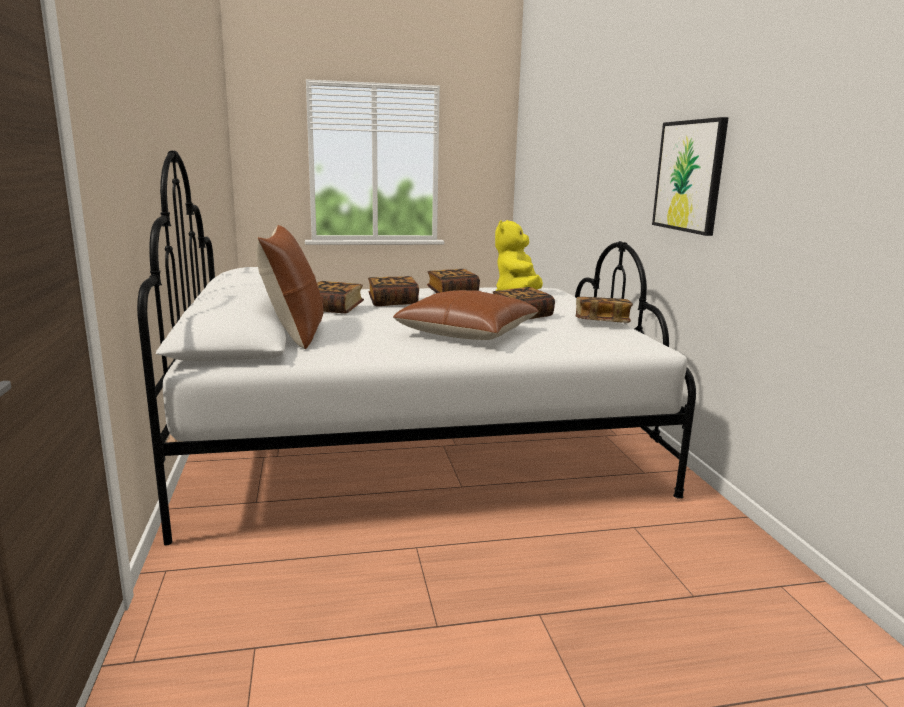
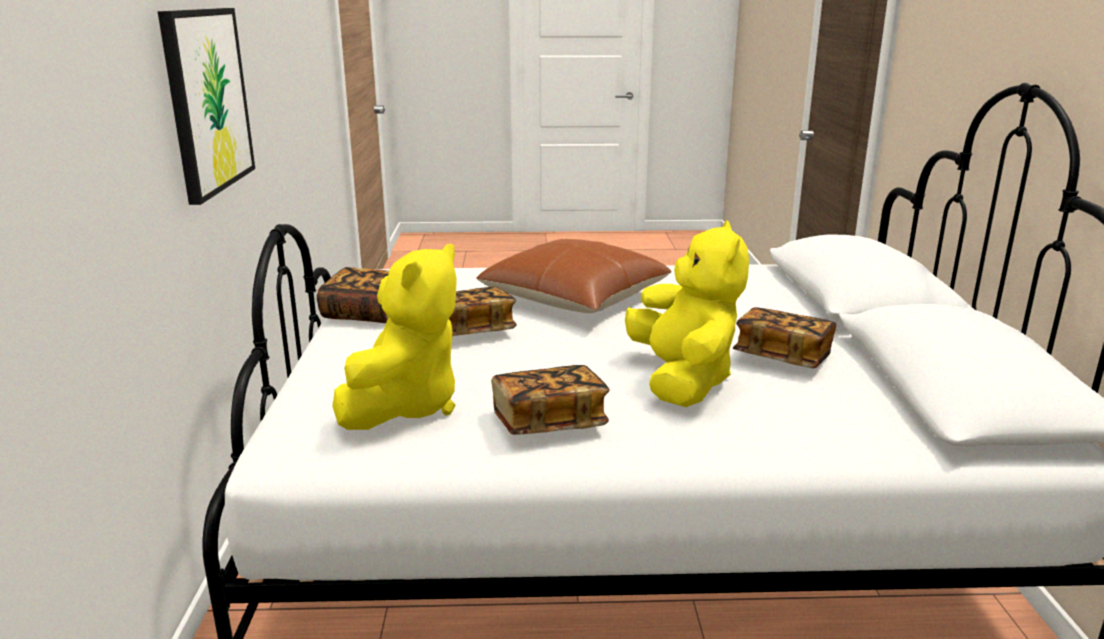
camera: 170 degrees left, 5 degrees up
(295, 334) = (794, 301): brown pillow -> none
(393, 302) = (682, 380): book -> yellow plush toy

